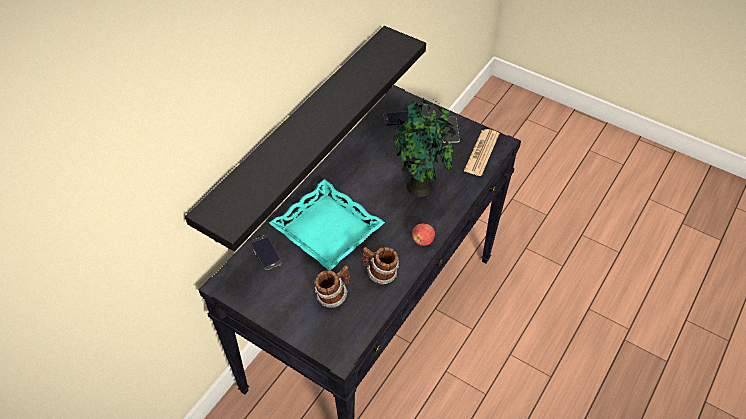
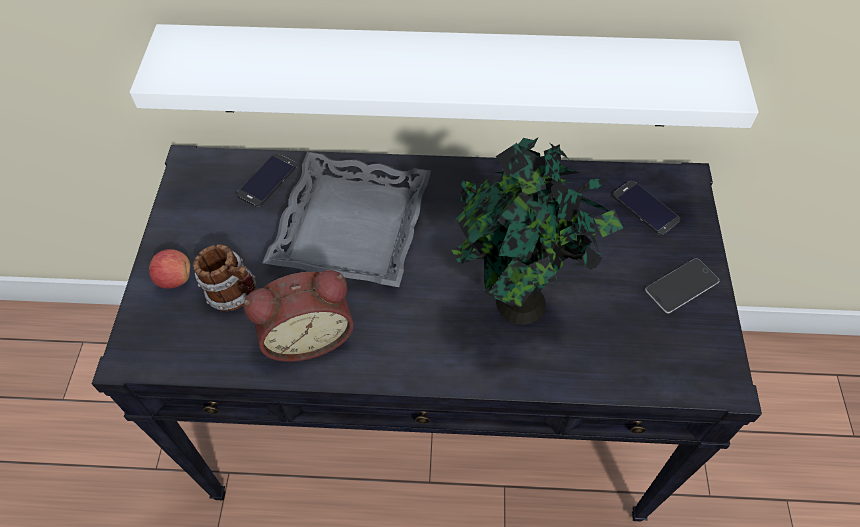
camera: 60 degrees right, 5 degrees up
(298, 132) = (443, 76): black shelf -> white shelf
(326, 230) = (350, 226): turquoise tray -> grey tray
(380, 274) = (307, 334): mug -> alarm clock
(422, 240) = (411, 362): apple -> apple (175, 279)
(481, 152) = (672, 360): newspaper -> none

